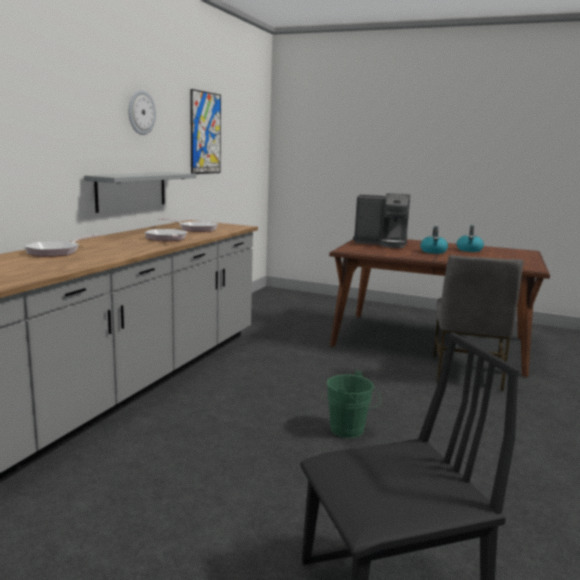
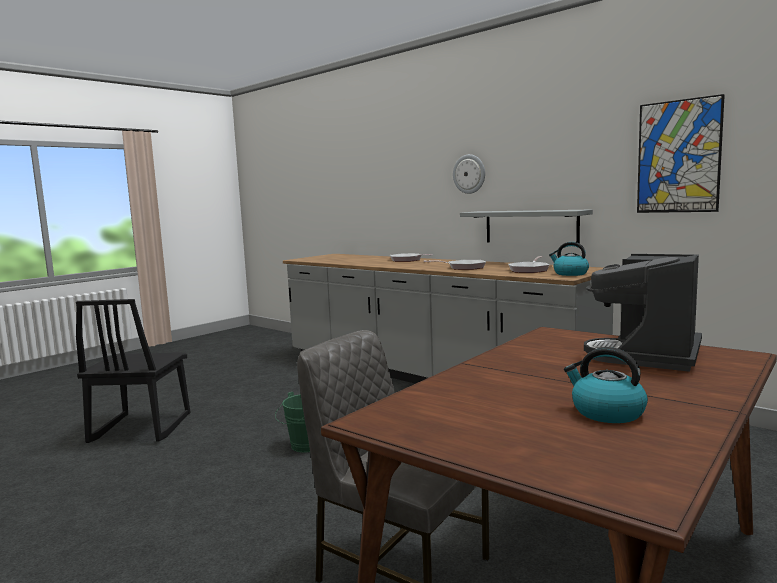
camera: 110 degrees right, 5 degrees down
(141, 112) = (547, 150): wall clock -> wall clock (469, 174)
(433, 251) = (562, 377): kettle -> kettle (570, 274)

